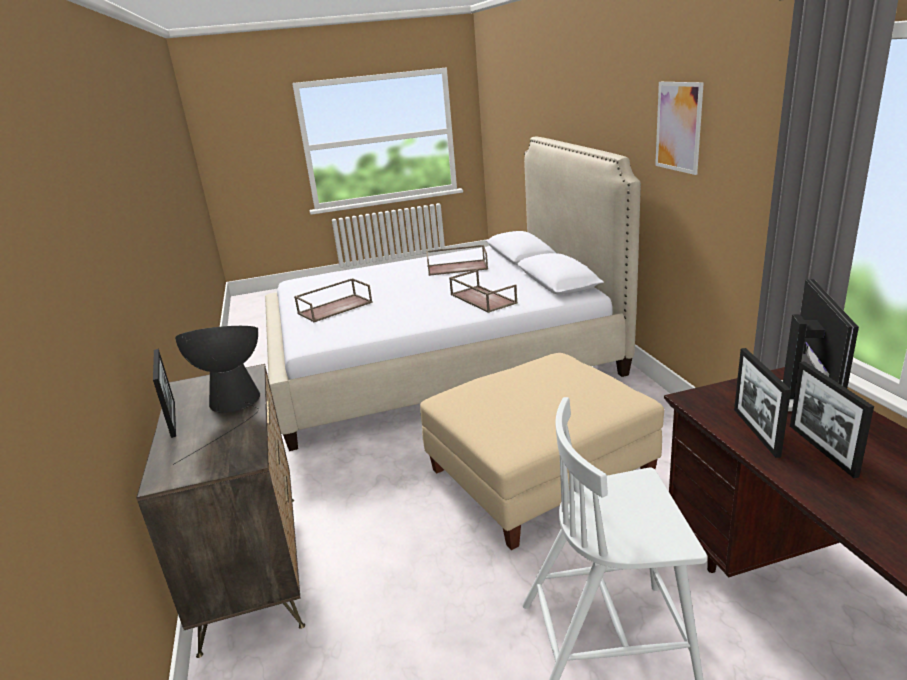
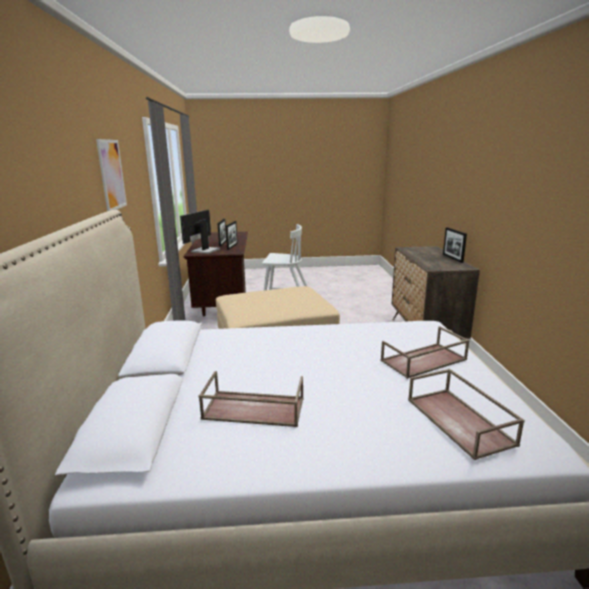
camera: 170 degrees left, 5 degrees down
(233, 404) = (427, 259): table lamp -> none
(482, 299) = (262, 344): brown tray -> brown tray (460, 421)

